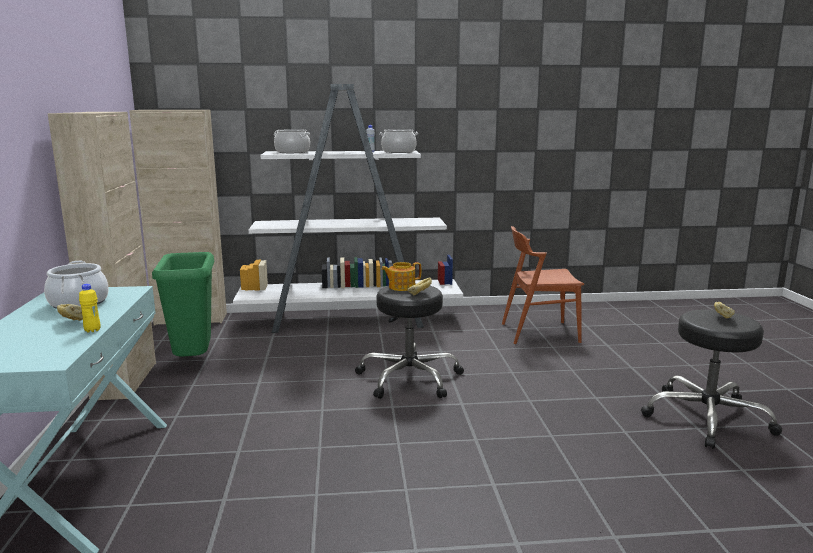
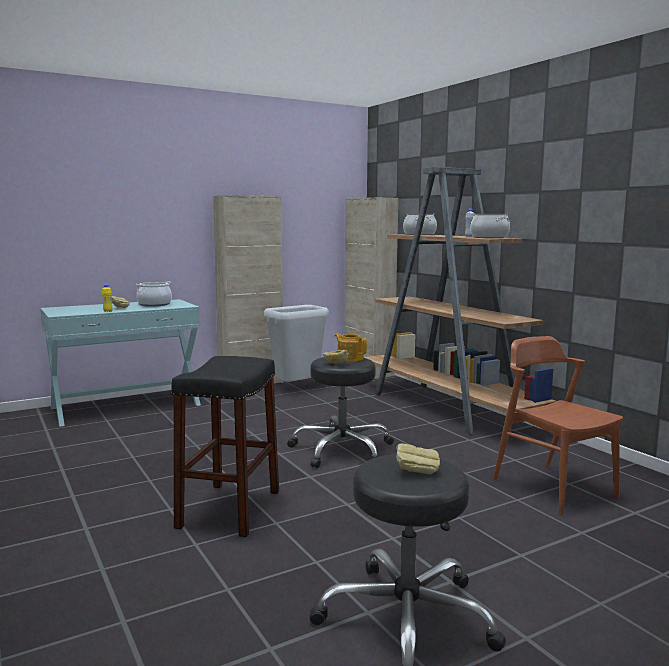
camera: 65 degrees right, 5 degrees down
(192, 361) = (297, 388): green trash can -> grey trash can
(351, 319) = (446, 408): white bookcase -> brown bookcase
(511, 452) = (230, 509): none -> black stool

